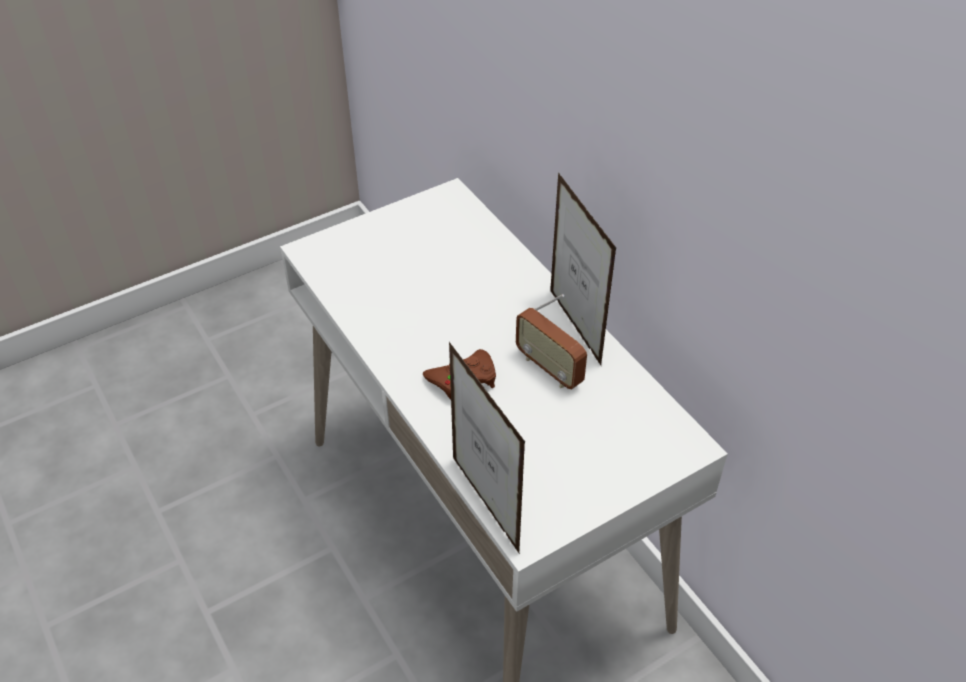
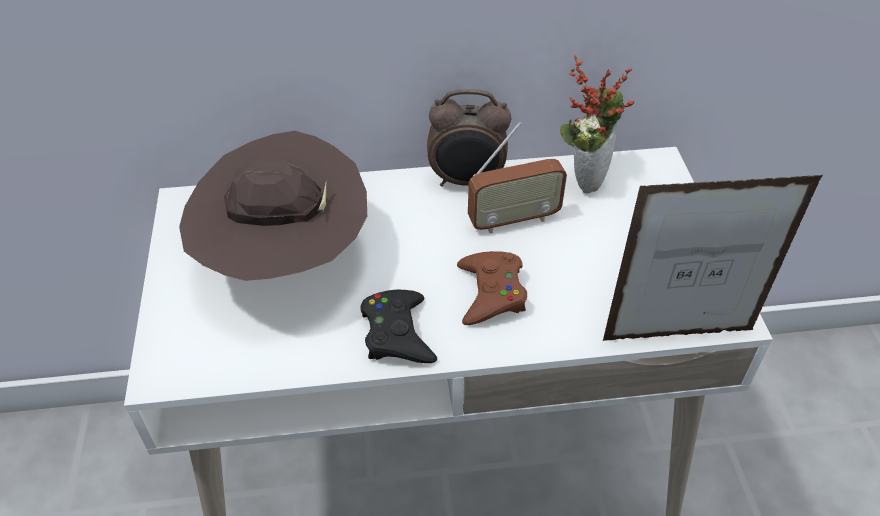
camera: 65 degrees left, 0 degrees up
(397, 343) = (397, 333): none -> black game controller
(429, 263) = (284, 260): none -> brown hat
(575, 327) = (466, 181): picture frame -> alarm clock
(635, 399) = (585, 176): none -> potted plant

